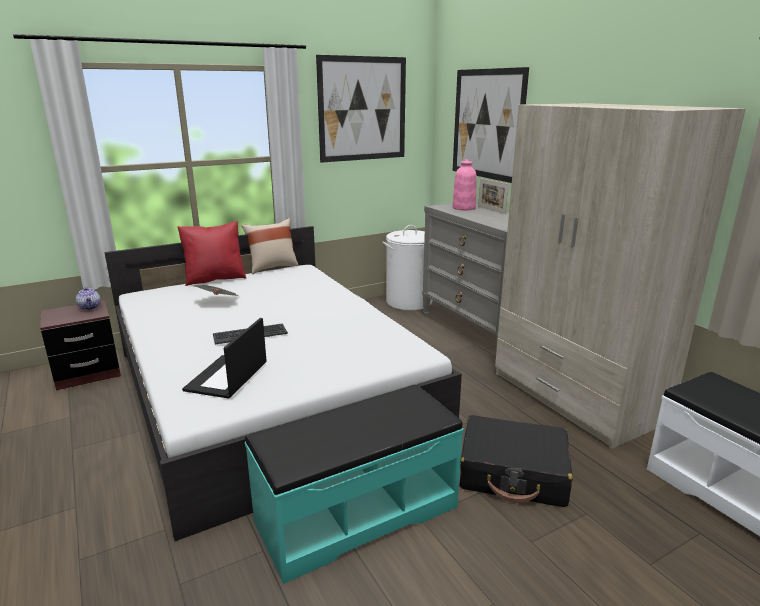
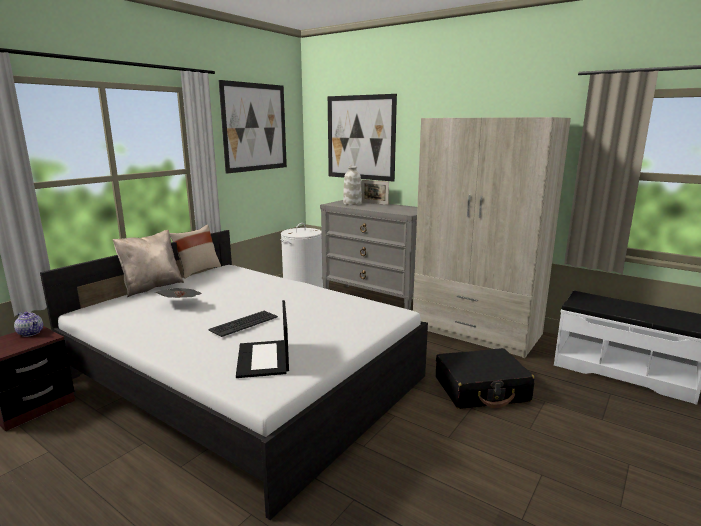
camera: 25 degrees left, 5 degrees down
(215, 279) = (152, 287): red pillow -> beige pillow
(356, 513) = (401, 448): turquoise bench -> none
(463, 208) = (352, 203): pink vase -> white vase

